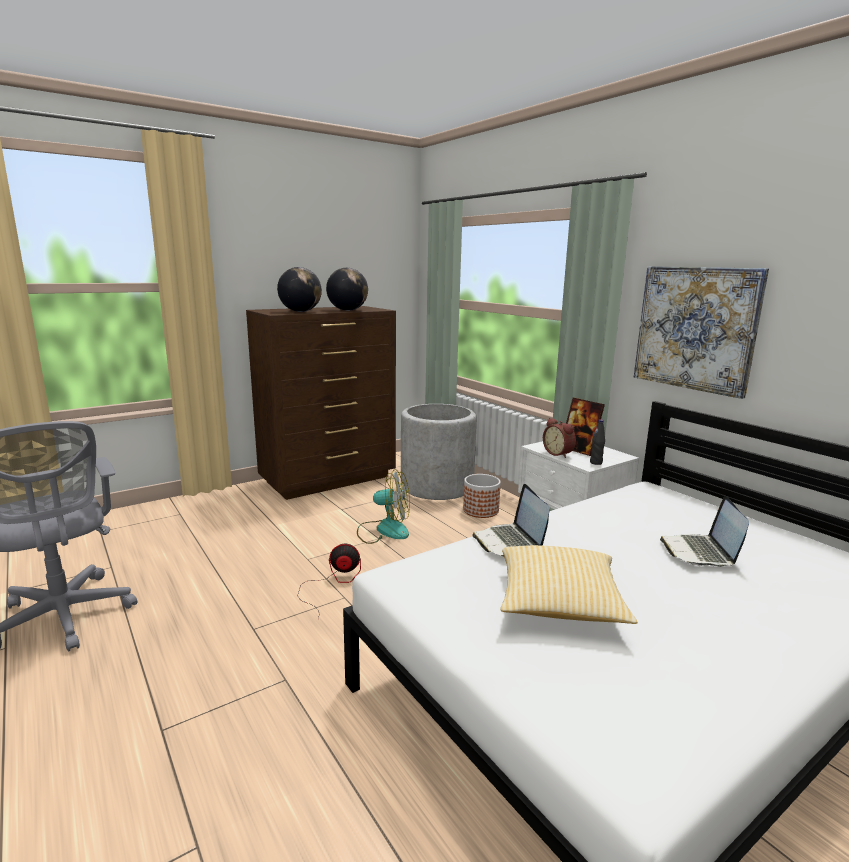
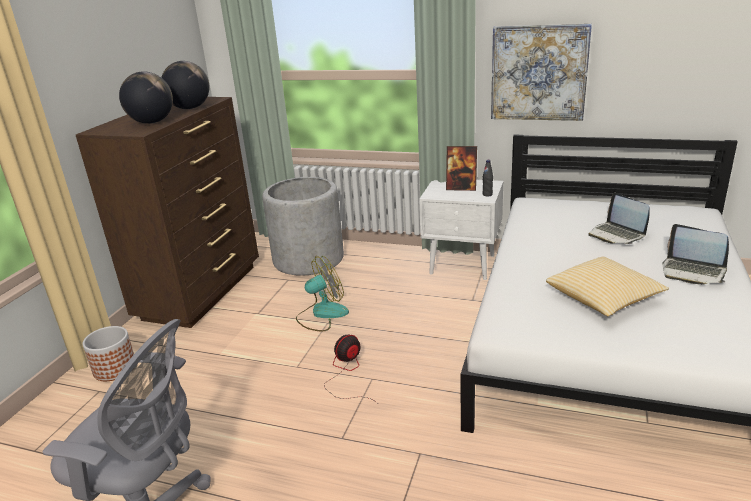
camera: 35 degrees left, 10 degrees up
(480, 510) = (371, 265): planter -> planter (114, 368)
(510, 542) = (520, 275): laptop -> laptop (693, 272)
(559, 453) = (454, 196): alarm clock -> none

